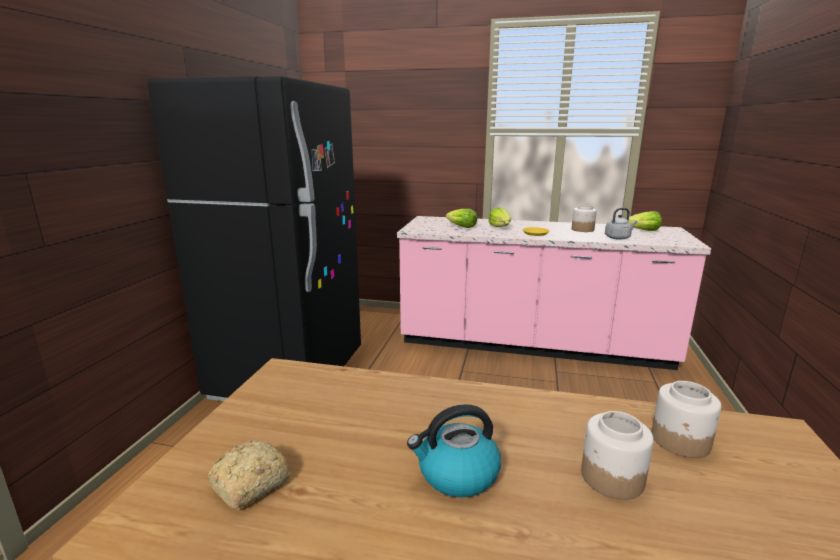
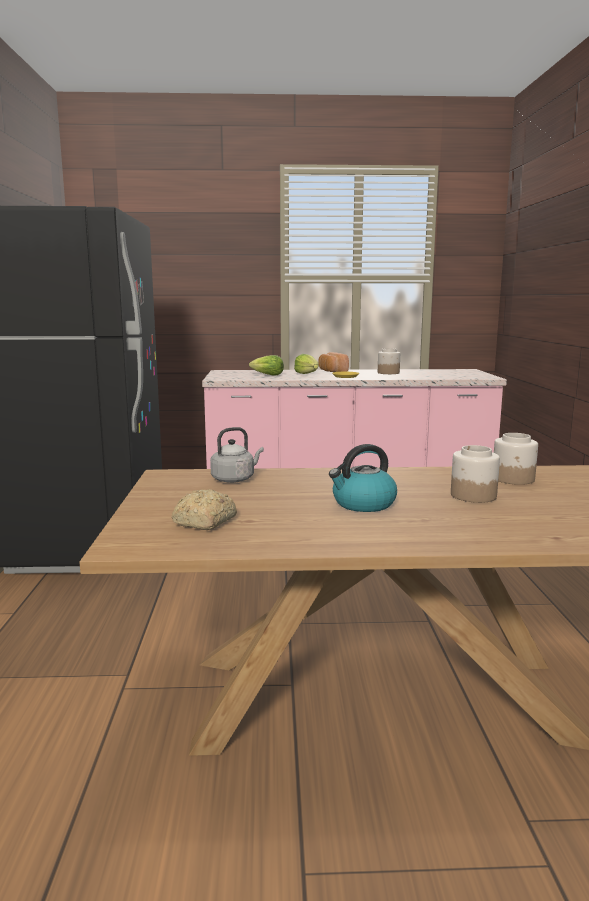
camera: 15 degrees left, 5 degrees down
(526, 225) = (332, 372): none -> bread
(618, 238) = (424, 376): grey kettle -> grey kettle (235, 479)
(643, 231) = (444, 372): lettuce -> none

